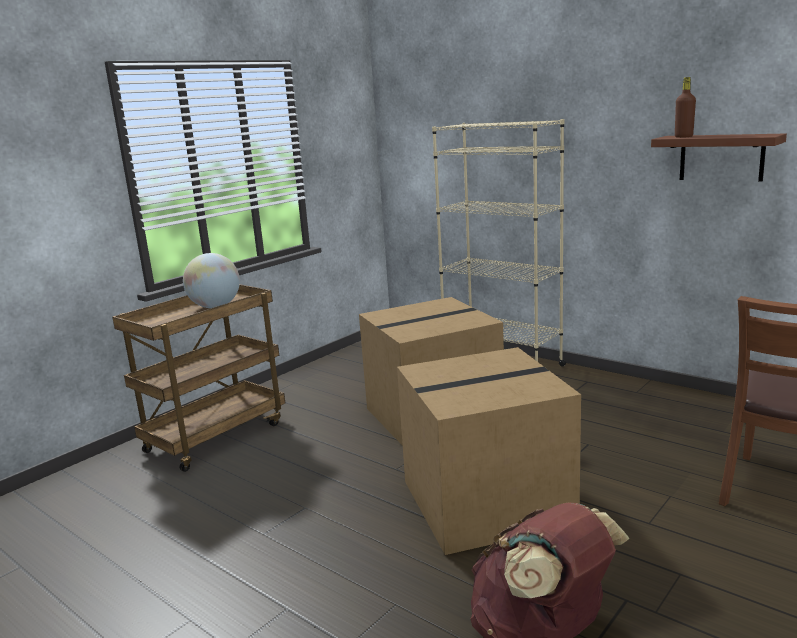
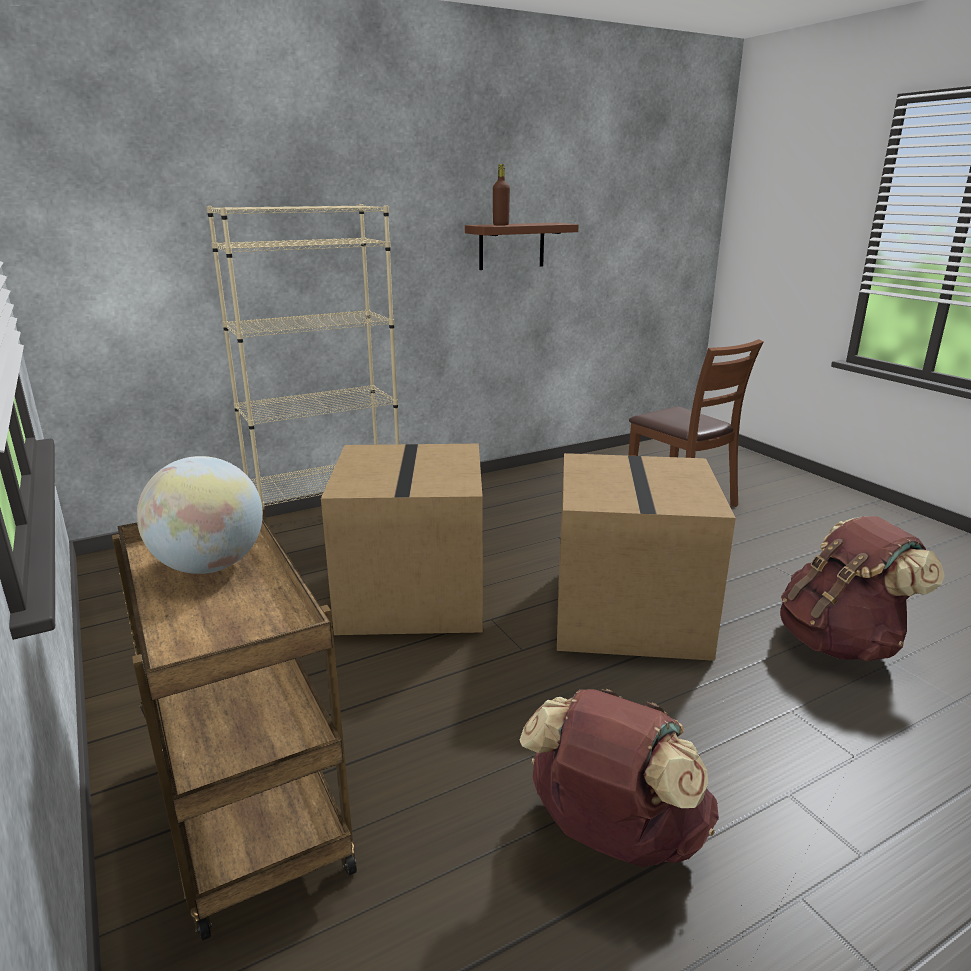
camera: 70 degrees left, 5 degrees up
(225, 539) = (613, 836): none -> brown backpack

